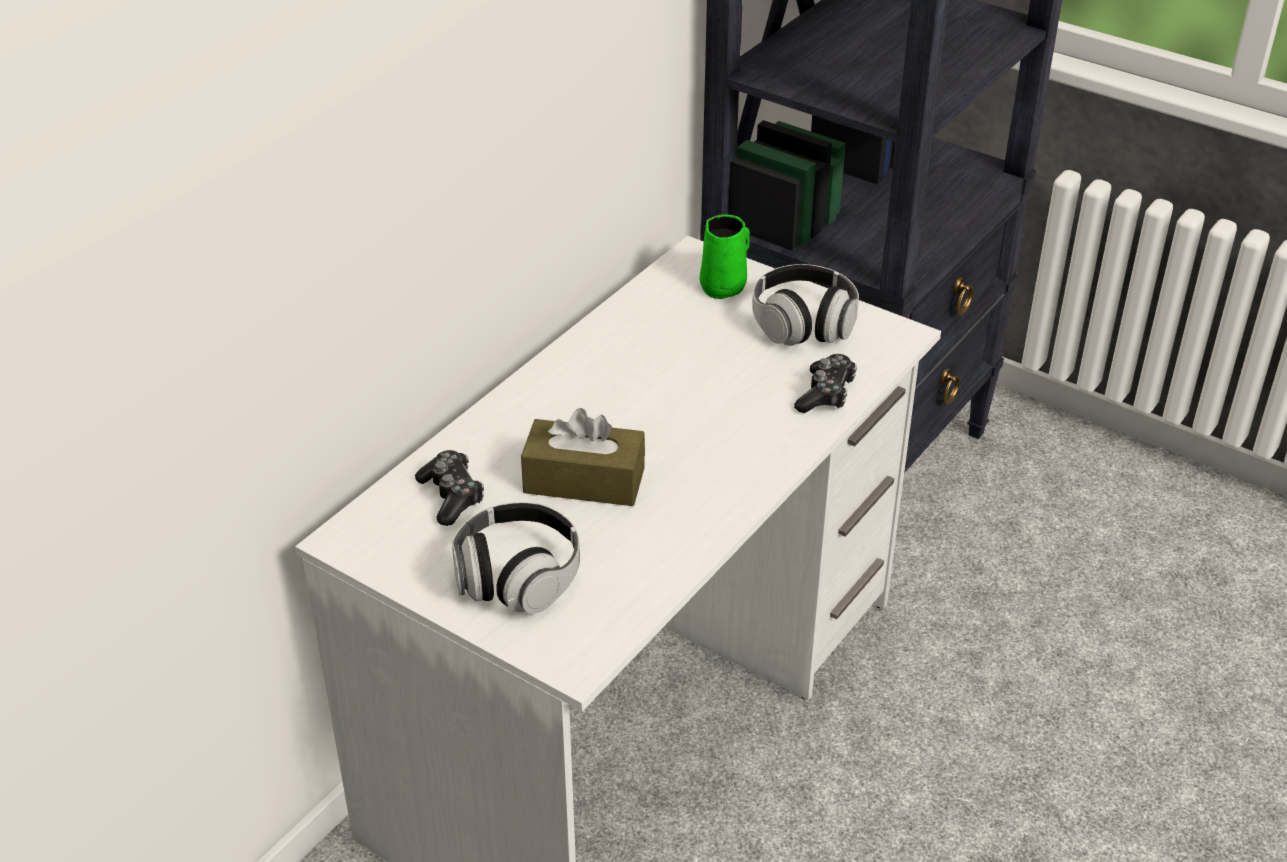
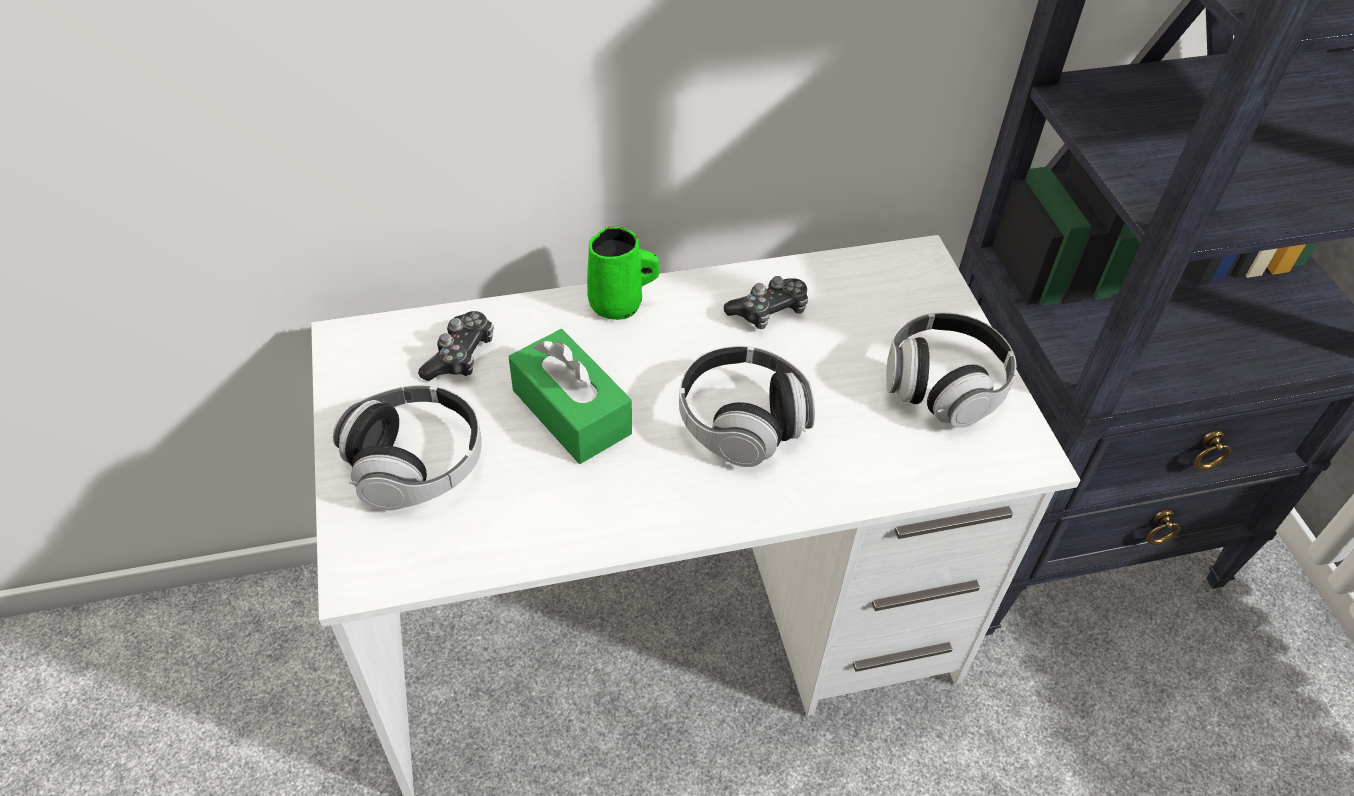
camera: 40 degrees right, 10 degrees up
(584, 481) = (571, 412): brown tissue box -> green tissue box
(706, 418) = (742, 422): none -> headphones
(725, 286) = (913, 303): green mug -> green mug (619, 304)
(826, 394) = (880, 471): game controller -> game controller (769, 311)

